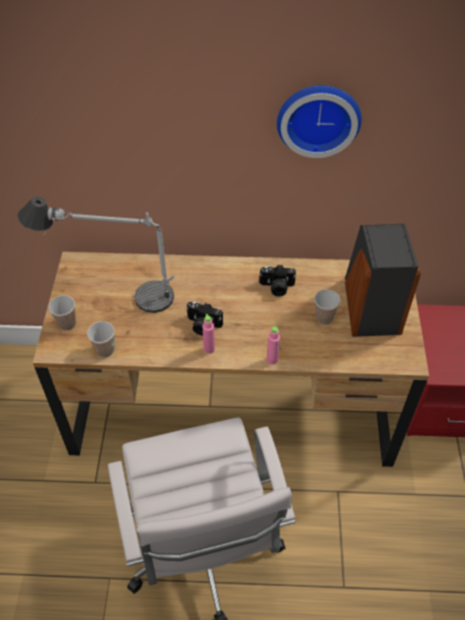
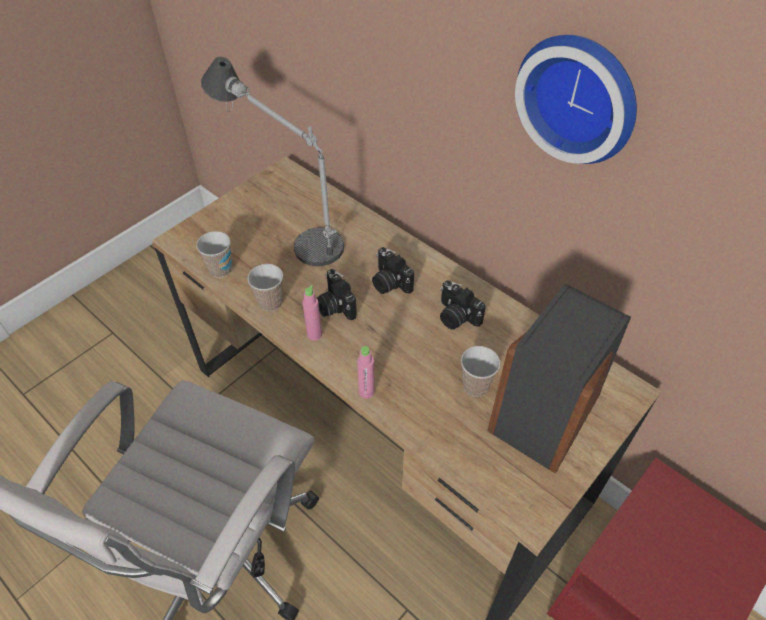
camera: 40 degrees right, 0 degrees up
(67, 324) = (216, 224): cup -> cup (270, 302)
(220, 292) = (389, 283): none -> camera

